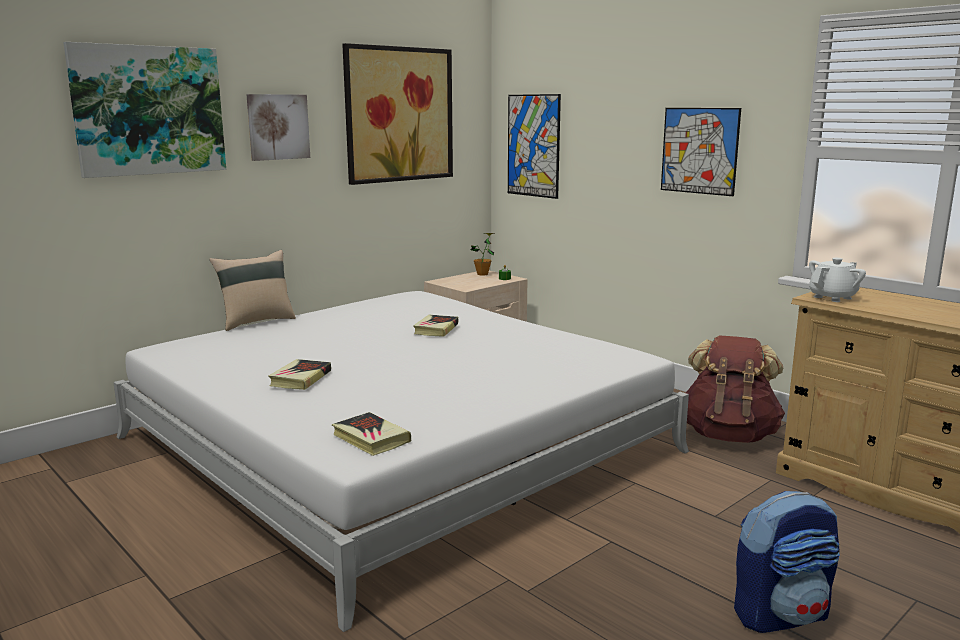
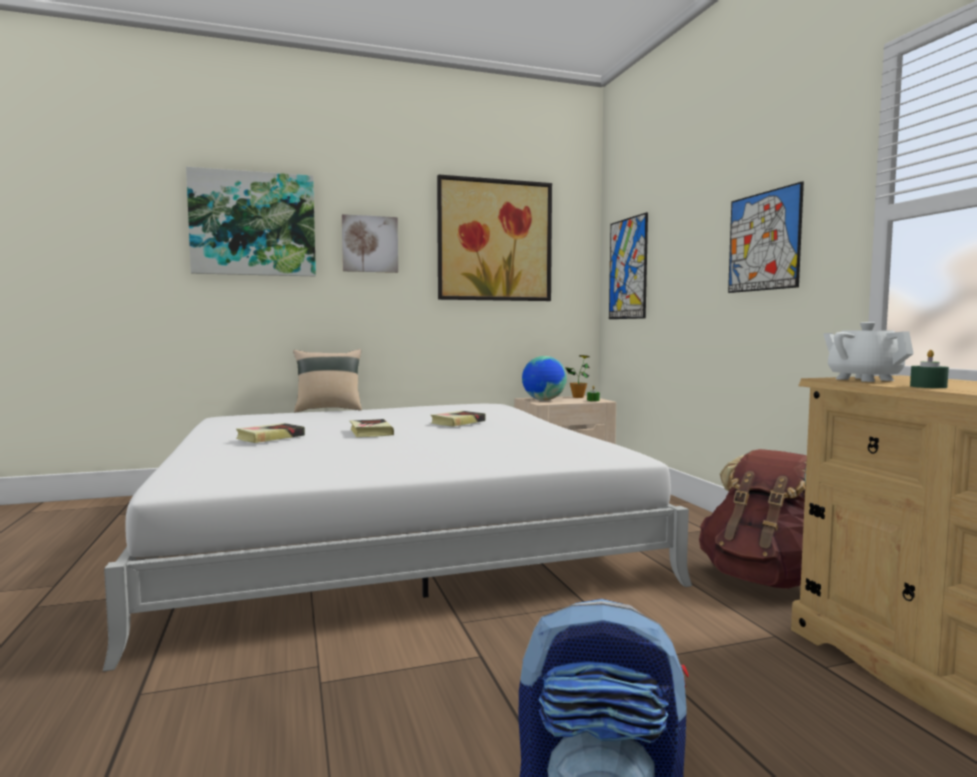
camera: 25 degrees right, 10 degrees down
(371, 439) = (225, 477): book -> book (370, 432)
(459, 283) = (544, 400): none -> globe
(833, 297) = (863, 379): white teapot -> white teapot turned 105 degrees counterclockwise
(886, 309) = (928, 386): none -> green candle

